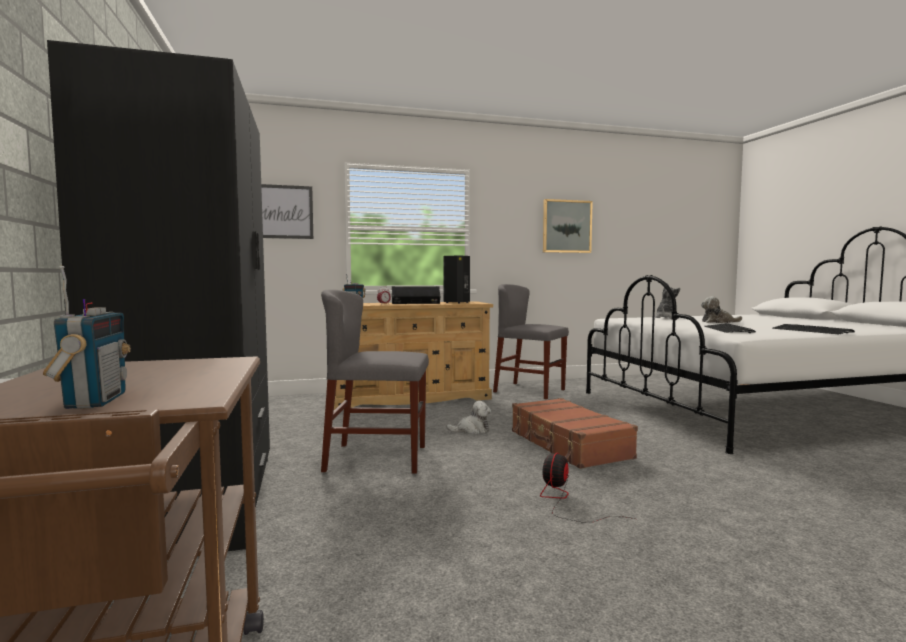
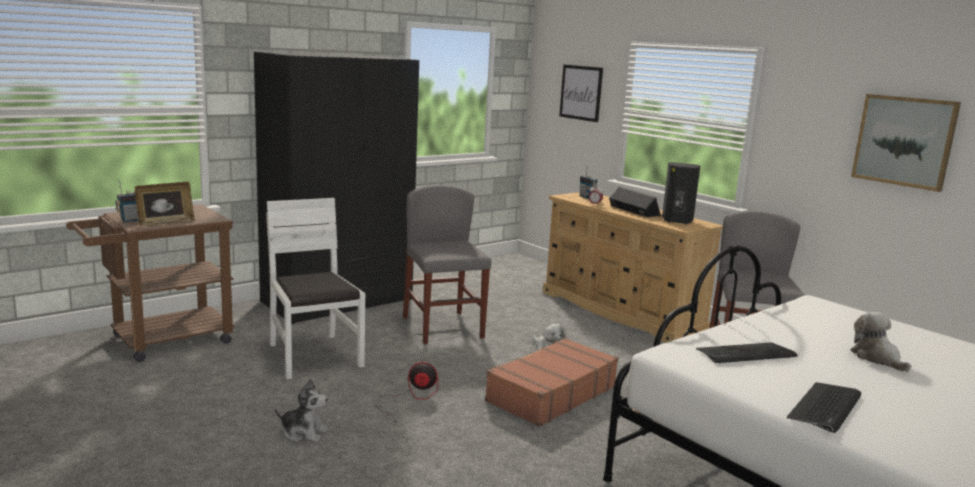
camera: 65 degrees right, 10 degrees up
(196, 382) = (165, 223): none -> picture frame
(397, 545) = (314, 356): none -> white chair
(666, 317) = (896, 330): plush toy -> plush toy (303, 432)

